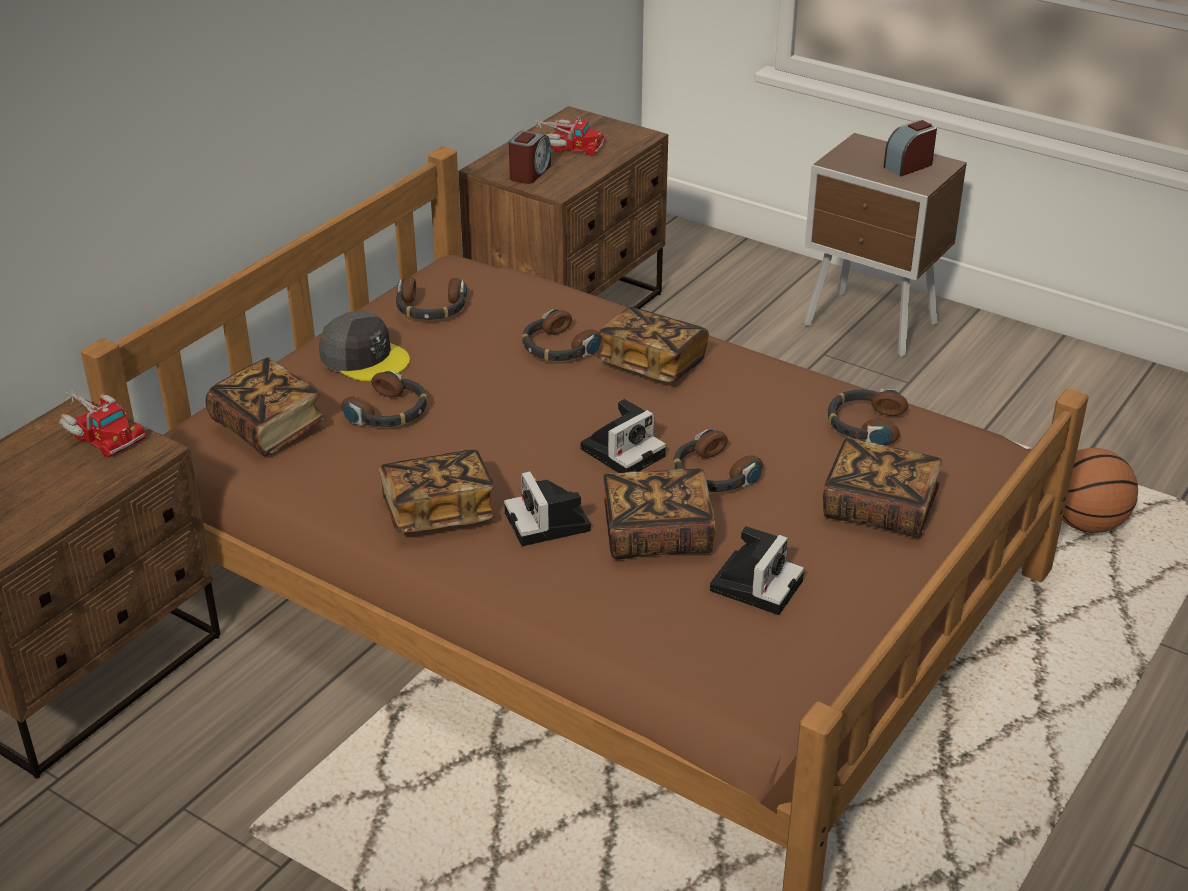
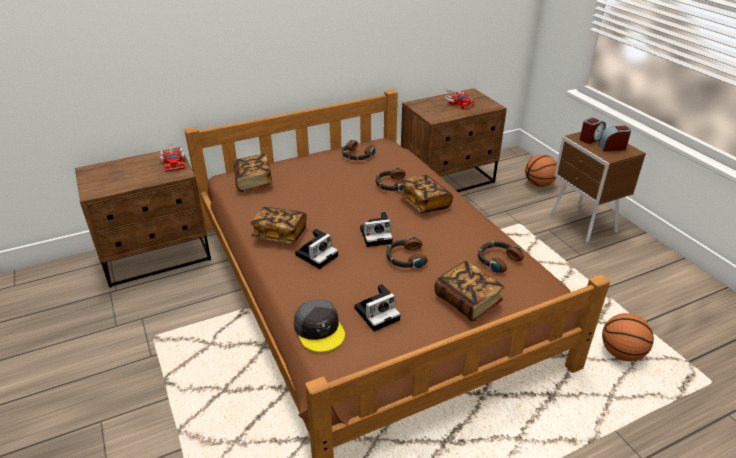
camera: 30 degrees right, 0 degrees up
(364, 357) = (313, 166): grey cap -> grey cap (319, 330)
(389, 412) = (301, 190): headphones -> none
(530, 173) = (430, 110): alarm clock -> alarm clock (591, 138)
(549, 523) = (317, 254): camera -> camera turned 150 degrees counterclockwise
(657, 535) = (356, 275): book -> none
(742, 273) = (539, 184): none -> basketball

